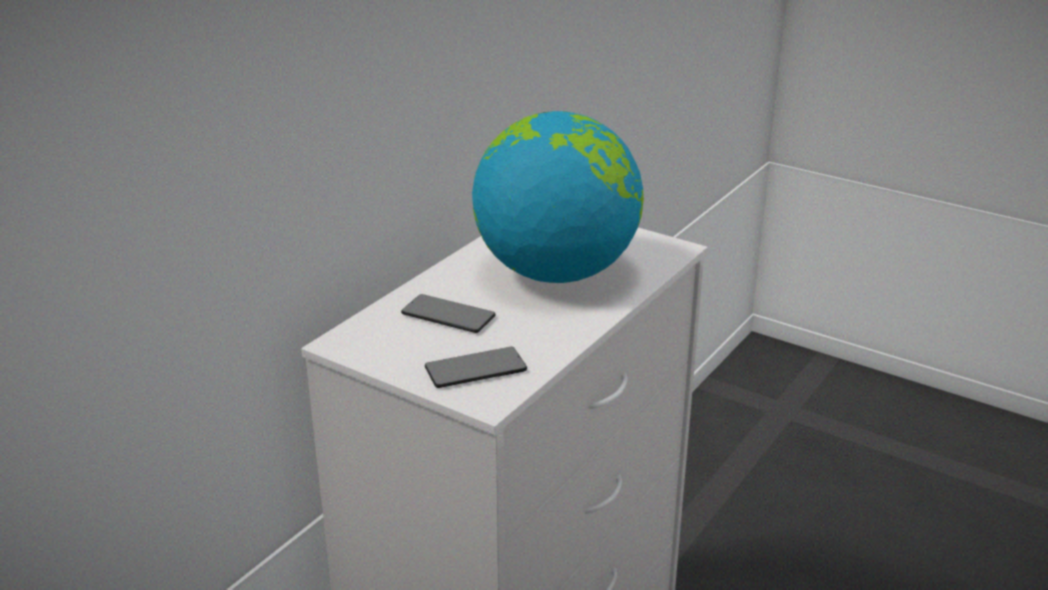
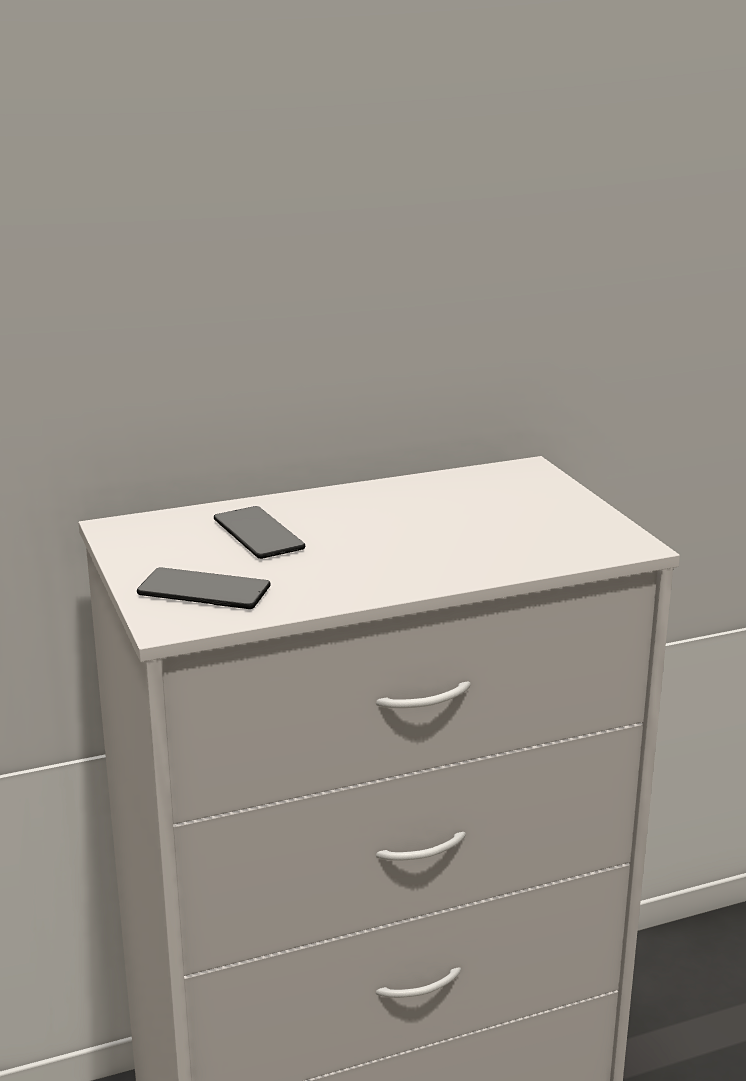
camera: 35 degrees right, 5 degrees down
(556, 272) = (442, 529): globe -> none

